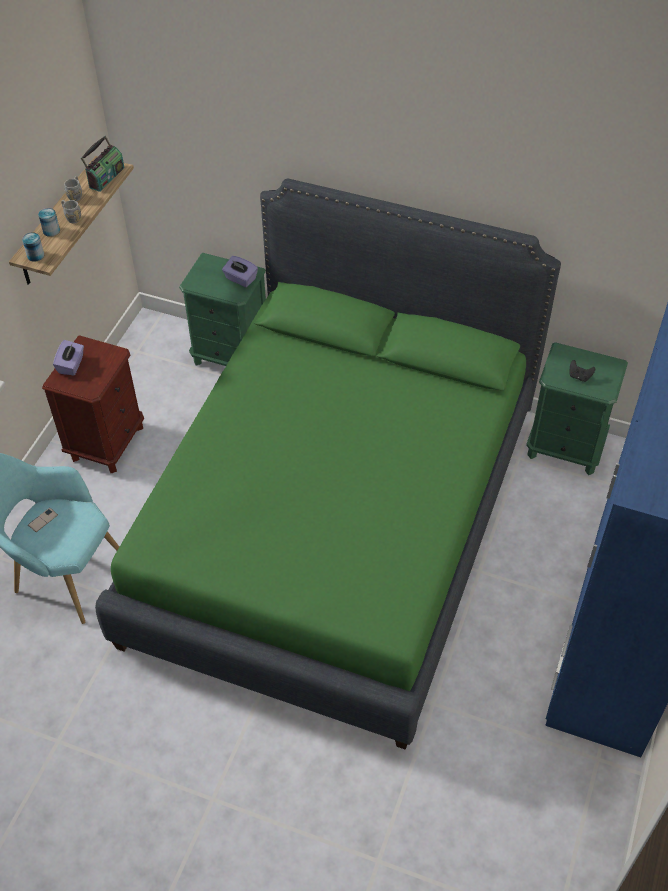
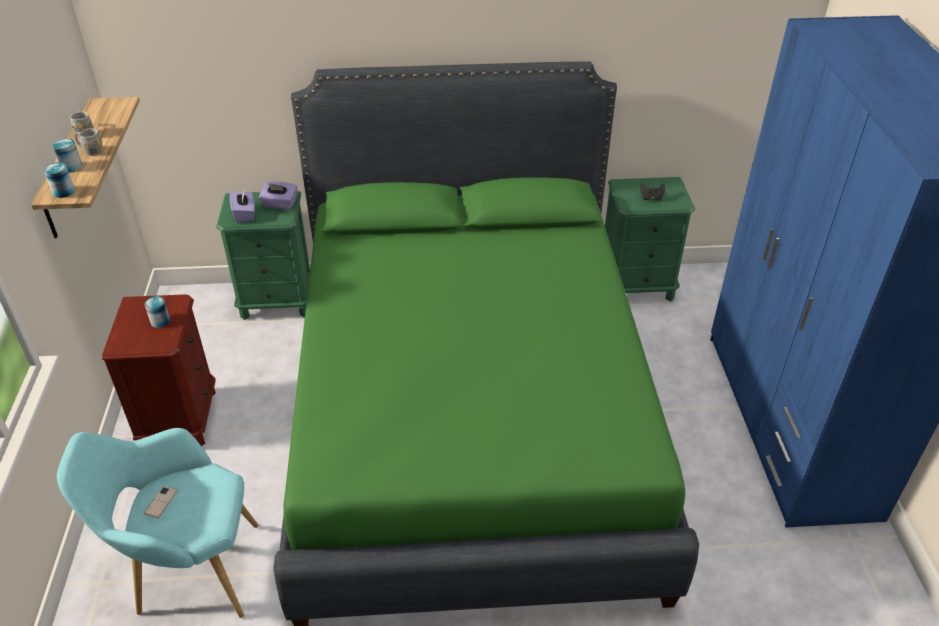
camera: 25 degrees left, 10 degrees down
(71, 365) = (129, 326): purple tissue box -> purple tissue box (245, 214)
(96, 368) = (160, 321): none -> can
(106, 177) = (112, 111): radio -> none

